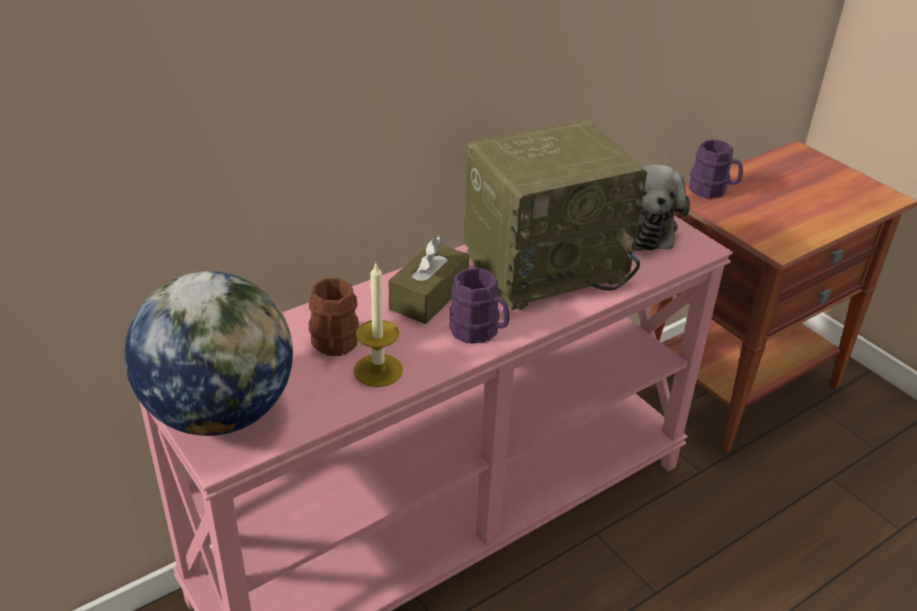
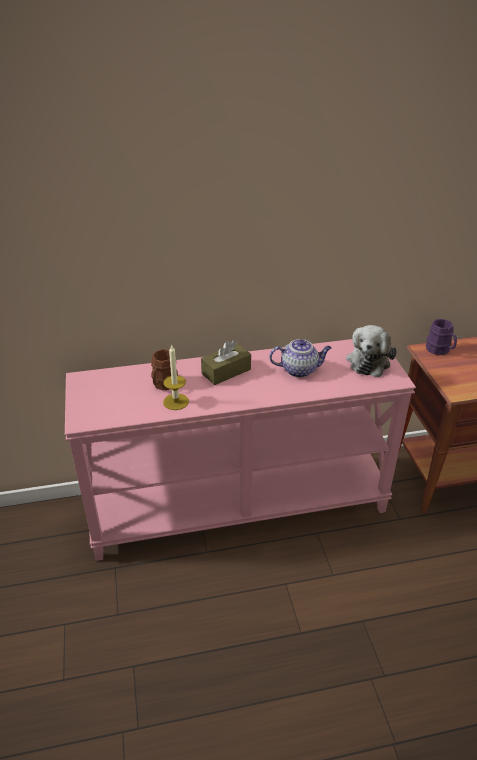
camera: 25 degrees right, 0 degrees up
(220, 412) = (92, 402): globe -> none
(479, 332) = (238, 395): purple mug -> none
(546, 265) = (299, 370): radio -> teapot

